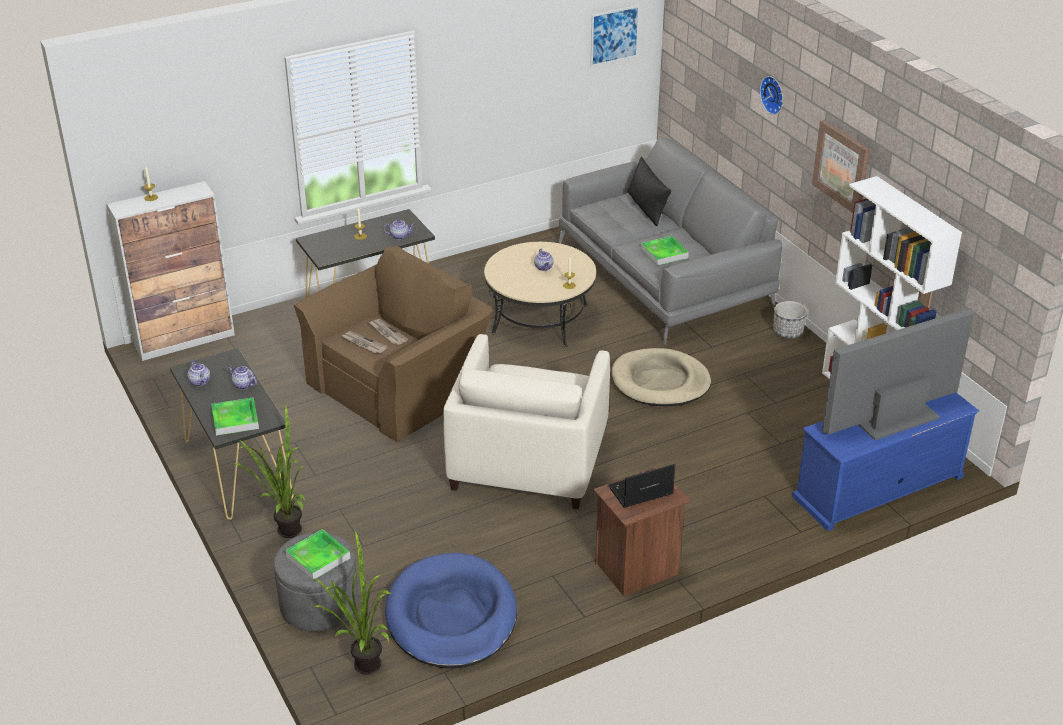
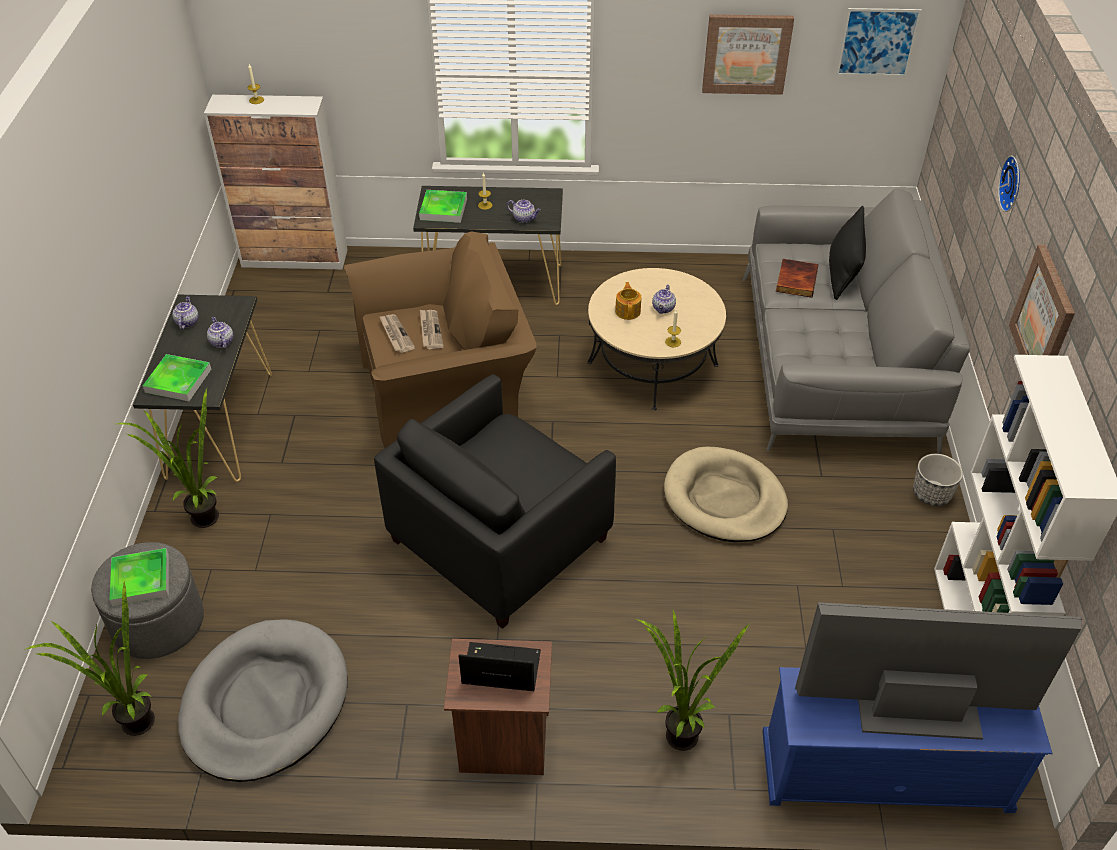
camera: 30 degrees right, 10 degrees up
(451, 616) = (265, 703): blue dog bed -> grey dog bed
(520, 277) = (628, 311): none -> teapot
(527, 65) = (746, 53): none -> picture
(529, 460) = (500, 539): beige armchair -> black armchair
(620, 222) = (795, 280): none -> book
(664, 253) = (815, 339): tray -> tray (443, 209)
(740, 518) = (676, 732): none -> potted plant

